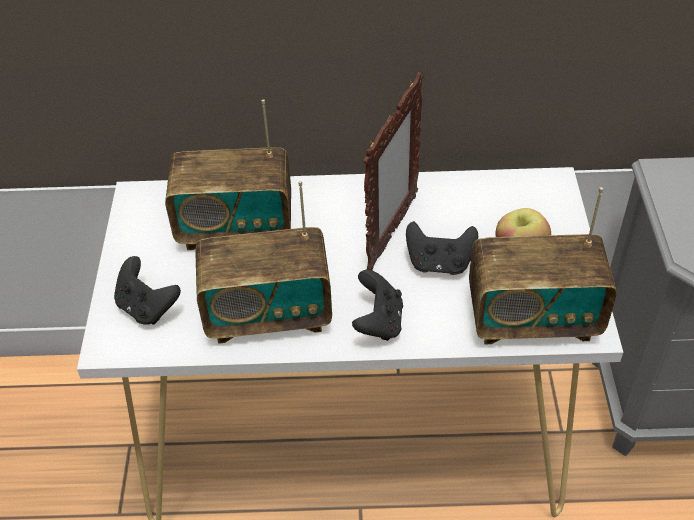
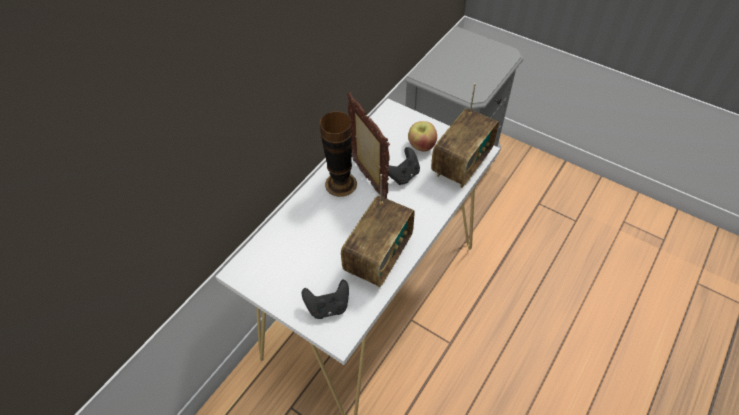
camera: 55 degrees left, 5 degrees up
(236, 229) = (307, 239): radio -> none
(358, 208) = (341, 184): none -> vase
(378, 322) = (419, 217): black game controller -> none

